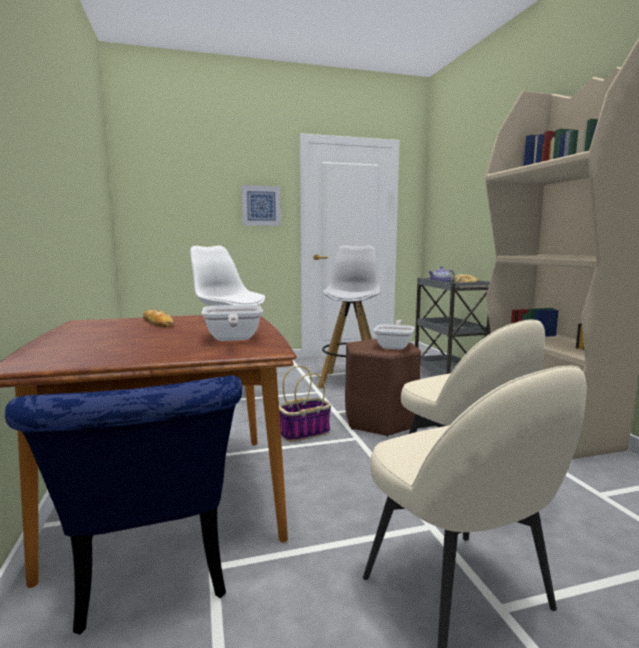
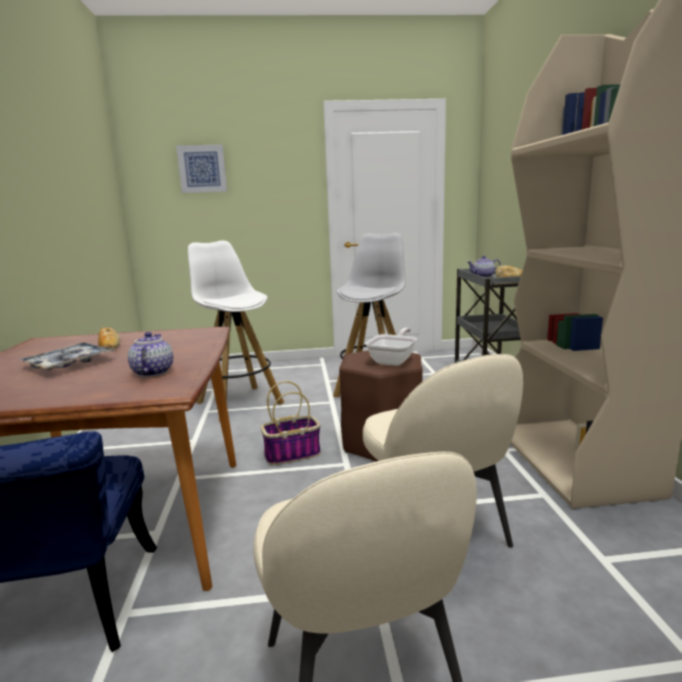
camera: 10 degrees right, 5 degrees up
(140, 335) = (69, 363): none -> tray
(232, 339) = (152, 372): frying pan -> teapot
(261, 206) = (281, 189): picture -> picture (202, 169)

